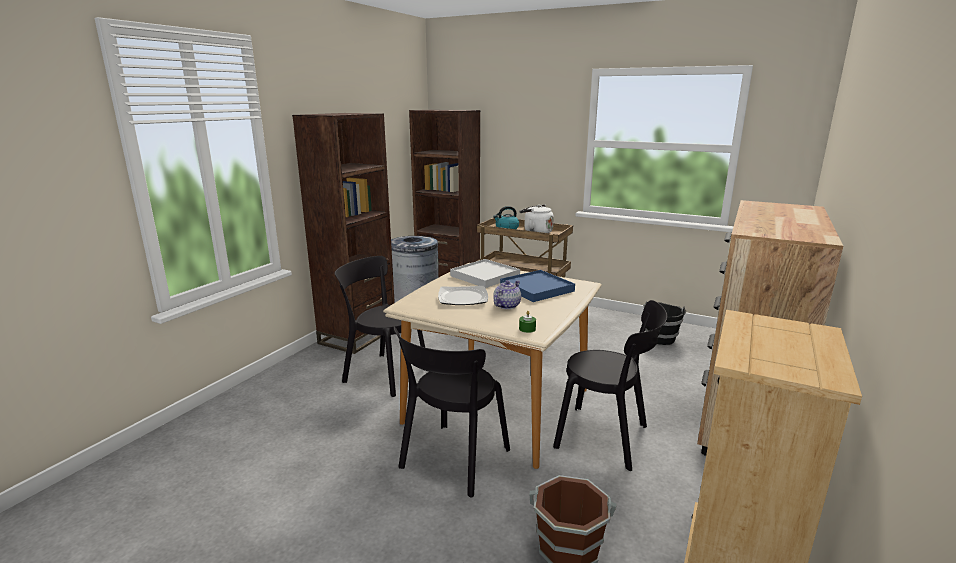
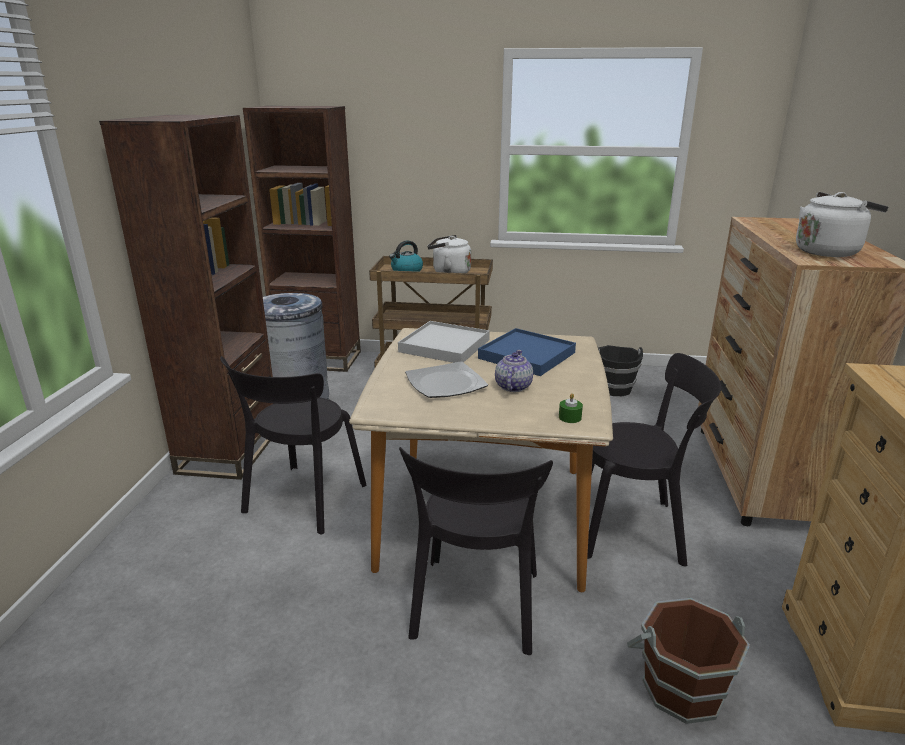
camera: 20 degrees left, 5 degrees up
(383, 373) = (302, 501): black chair -> black chair turned 75 degrees counterclockwise
(778, 228) = (829, 252): none -> white kettle

